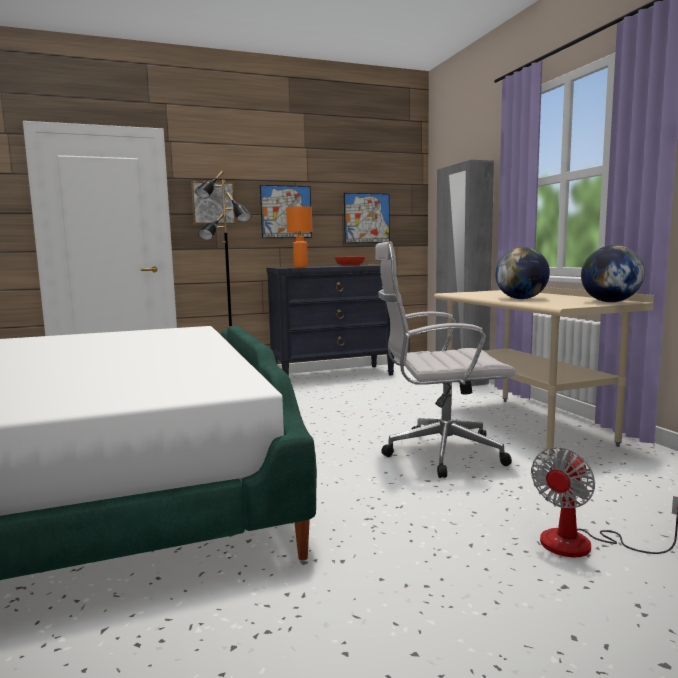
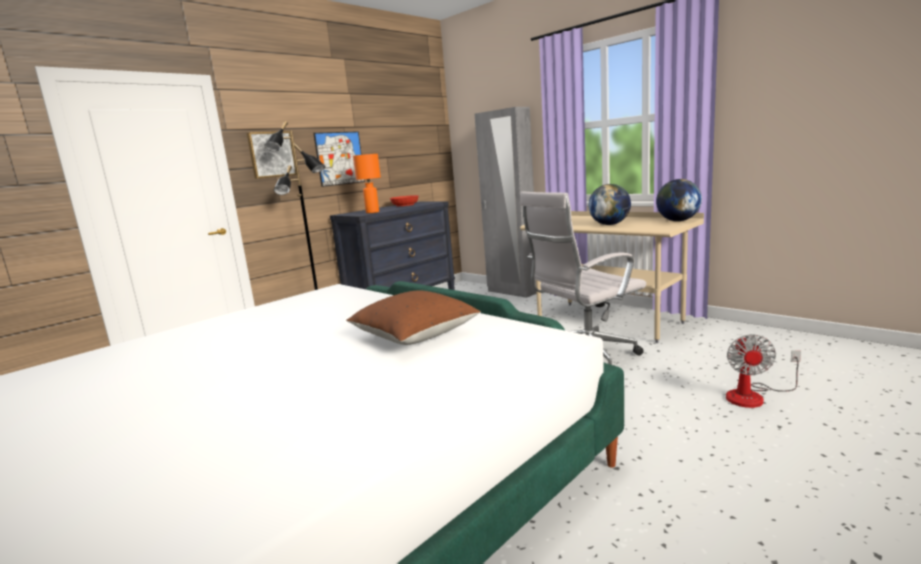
camera: 25 degrees left, 5 degrees up
(150, 365) = (415, 336): none -> brown pillow
(366, 218) = (406, 159): picture -> none

